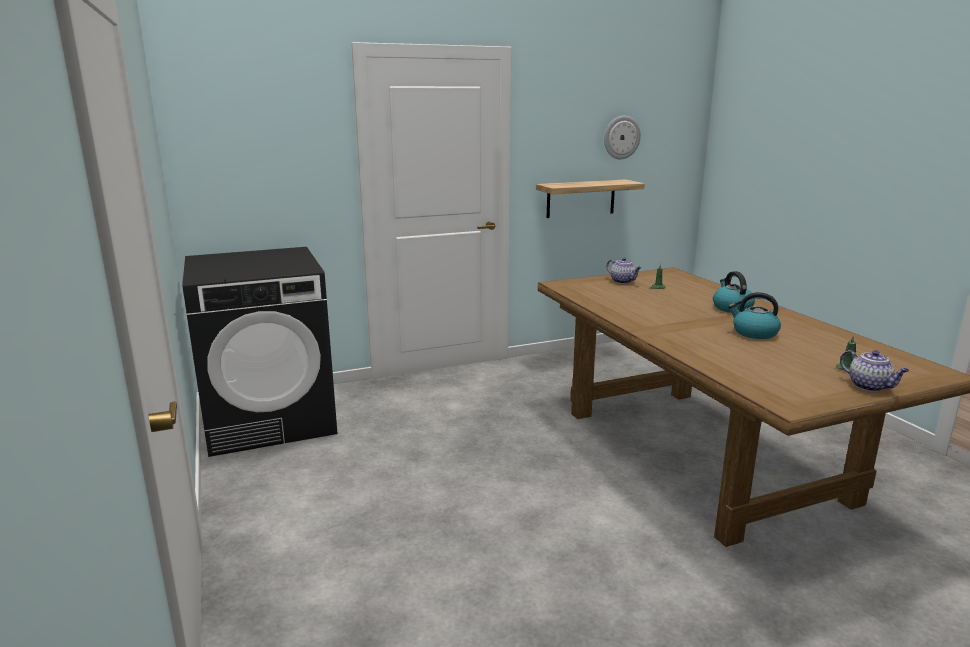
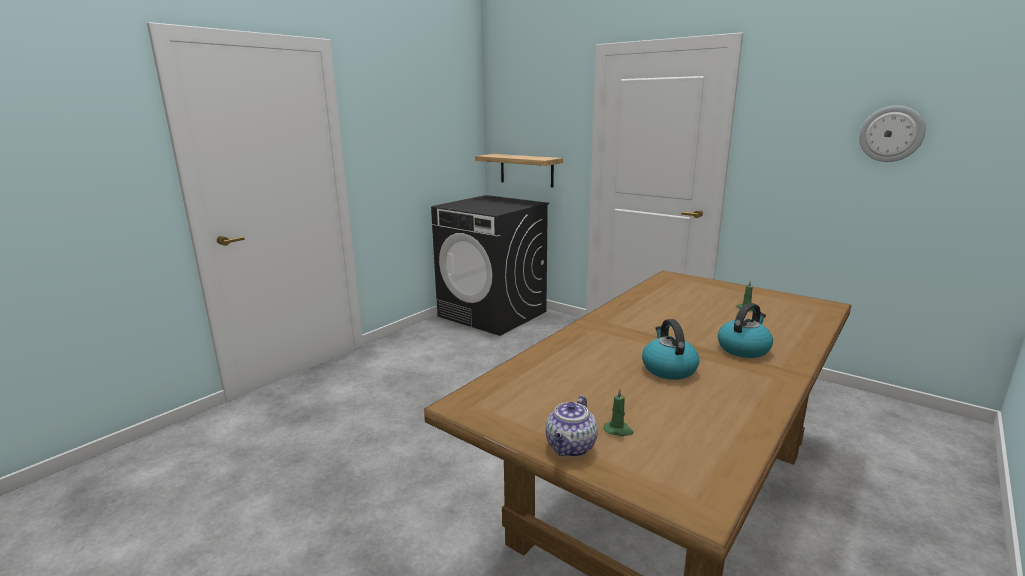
camera: 60 degrees right, 0 degrees up
(581, 198) = (816, 203): shelf -> shelf (526, 170)
(623, 281) = (734, 293): teapot -> none

